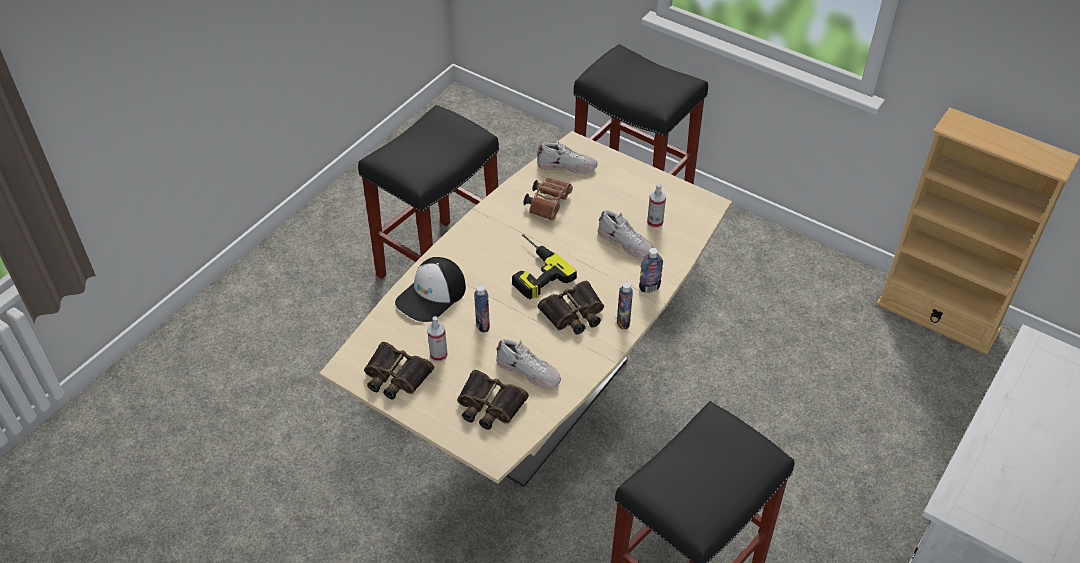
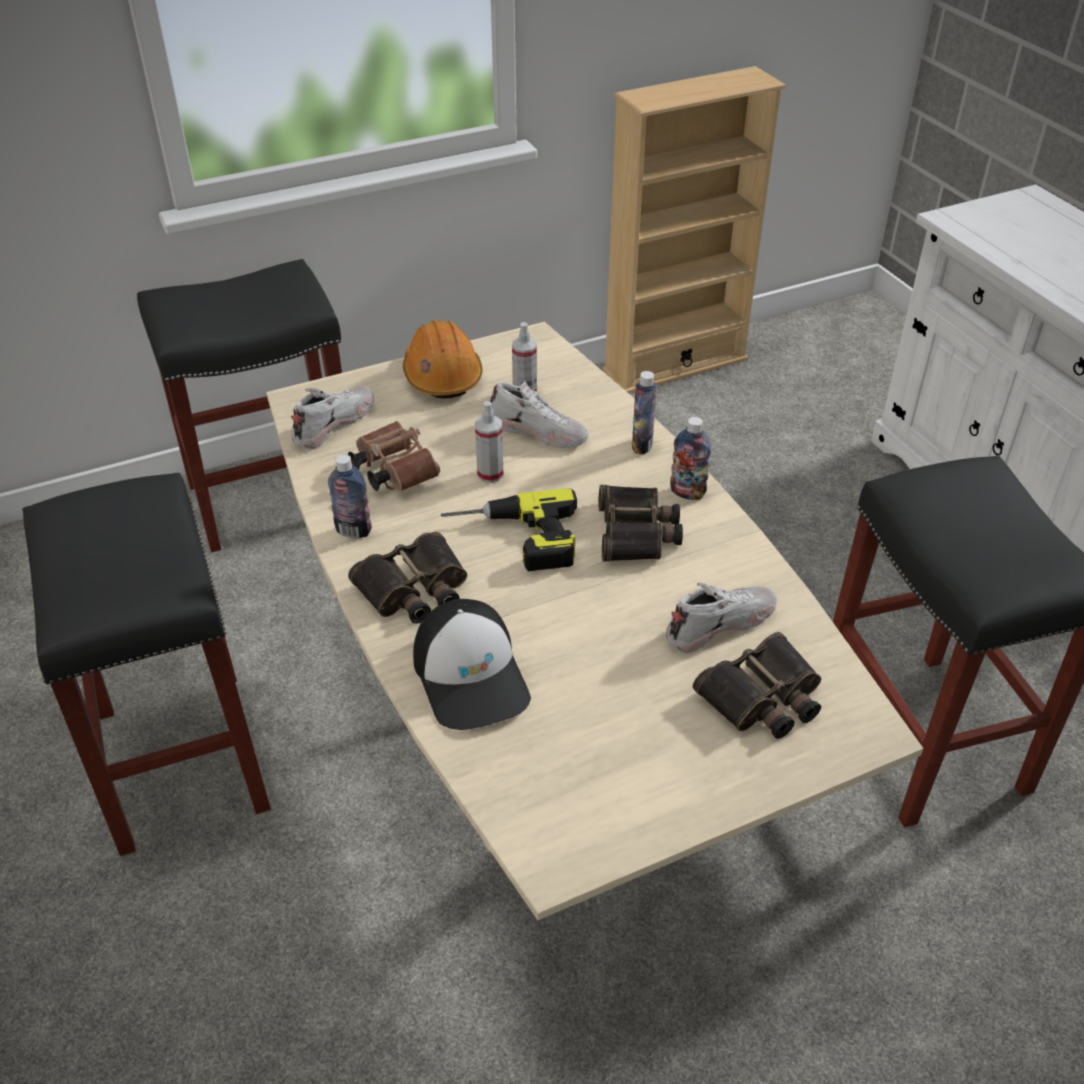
camera: 60 degrees left, 5 degrees down
(395, 376) = (624, 797): binoculars -> binoculars (414, 590)
(438, 355) = (612, 718): spray bottle -> spray bottle (490, 474)
(482, 325) = (585, 638): bottle -> bottle (353, 531)
(626, 243) = (539, 431): white shoe -> white shoe turned 45 degrees clockwise
(641, 185) = (442, 376): none -> orange hard hat

